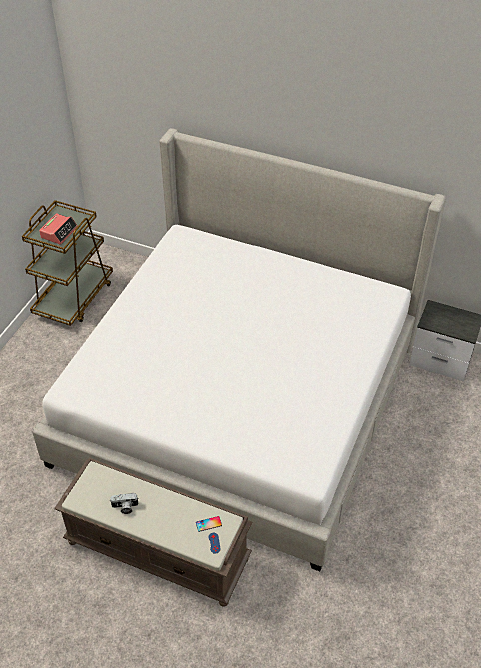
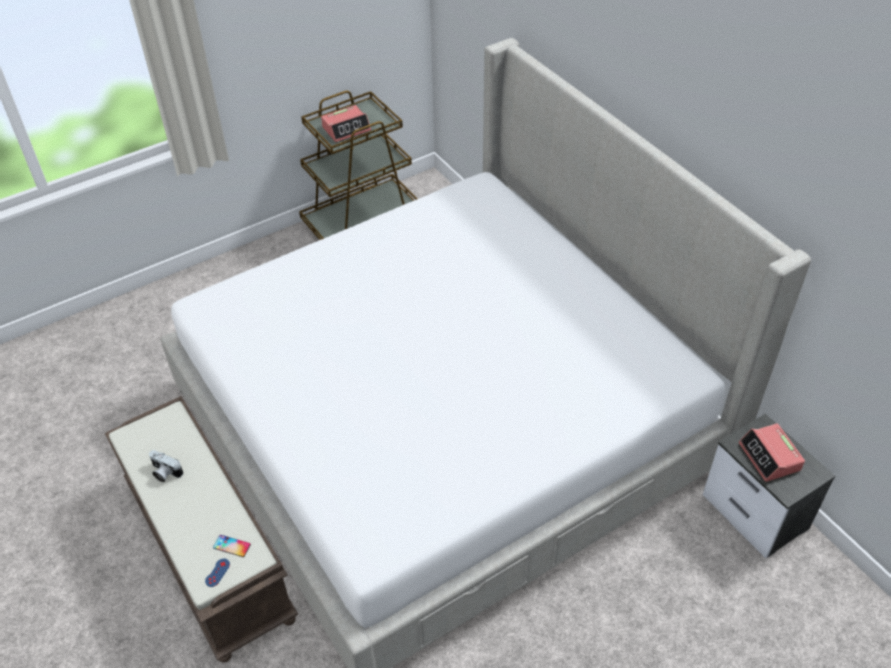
camera: 35 degrees right, 0 degrees up
(447, 321) = (769, 457): none -> alarm clock

